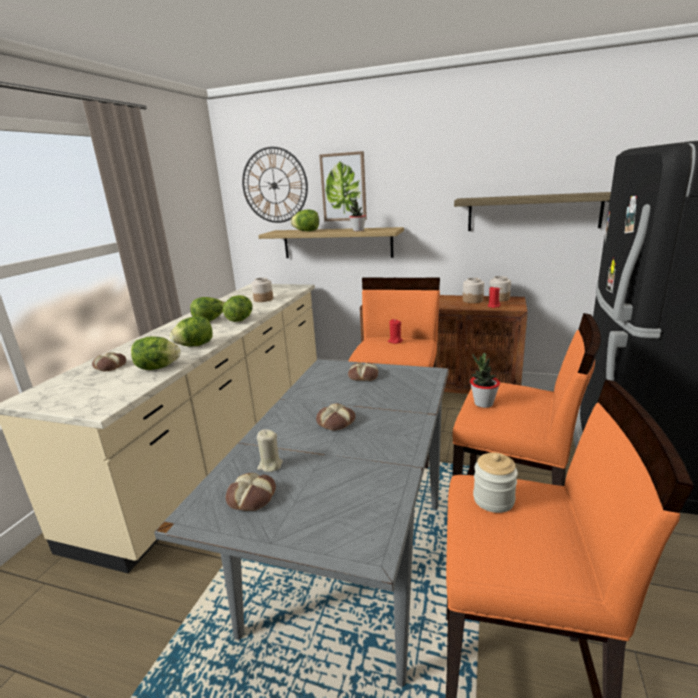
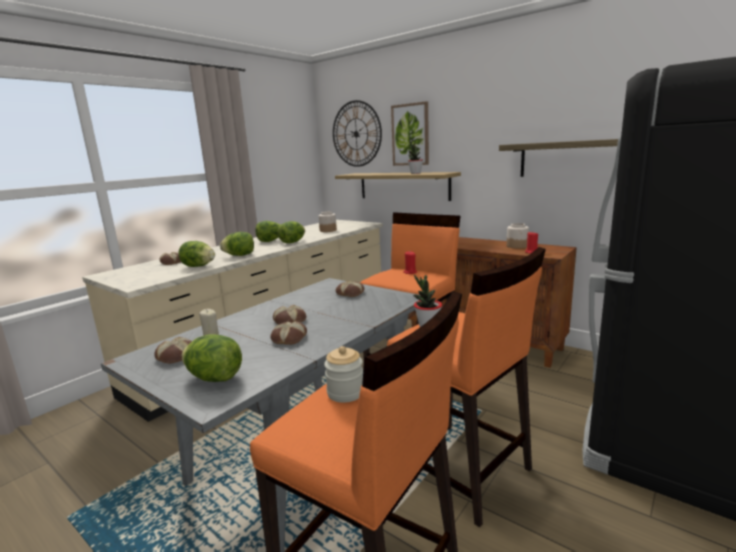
camera: 20 degrees right, 5 degrees down
(307, 231) = (375, 173): lettuce -> lettuce (214, 378)
(361, 445) = (288, 338): none -> bread
(499, 299) = (546, 247): jar -> none

